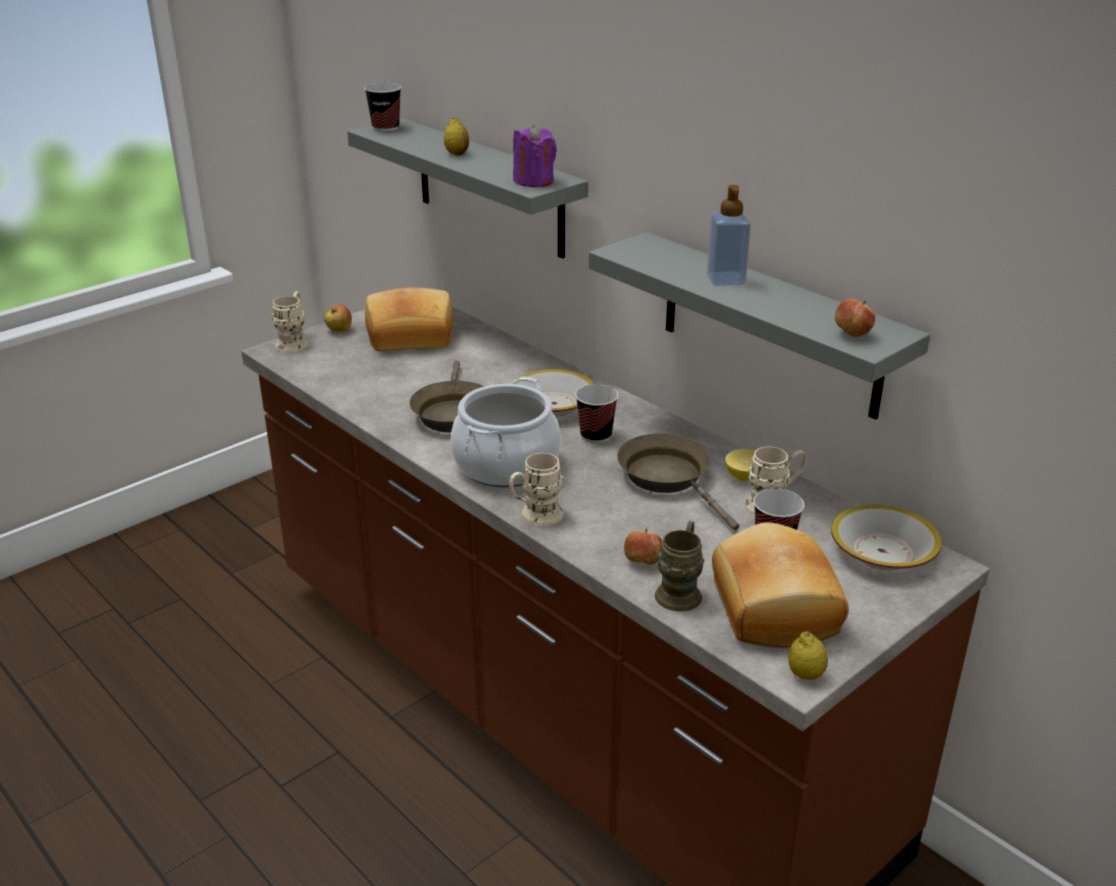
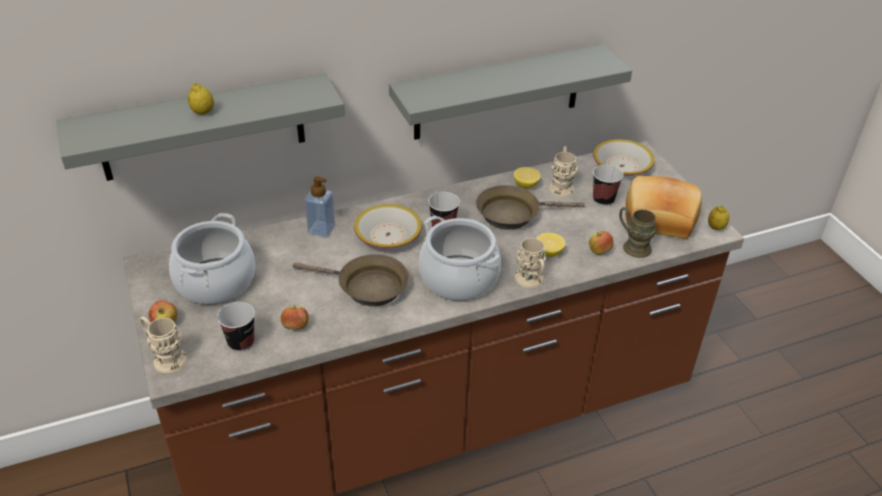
camera: 70 degrees left, 10 degrees up
(385, 128) = (81, 133): cup -> cup (241, 342)
(410, 336) = (215, 281): bread -> cooking pot
(534, 181) = (309, 93): purple candle -> none
(606, 520) = (549, 252): none -> lemon
(726, 280) = (495, 78): soap dispenser -> soap dispenser (321, 229)
(852, 335) = (595, 65): apple -> apple (295, 327)

